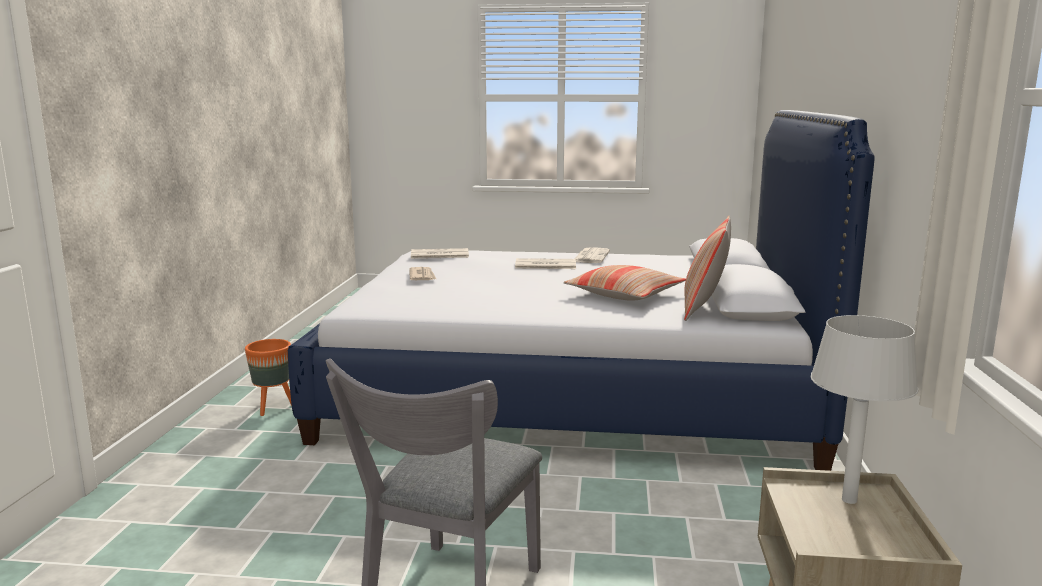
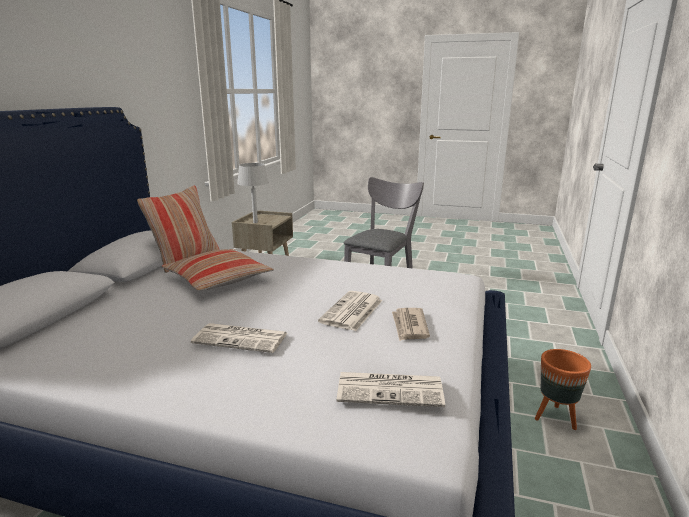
camera: 170 degrees left, 5 degrees up
(590, 256) = (138, 371): newspaper -> newspaper (352, 311)

